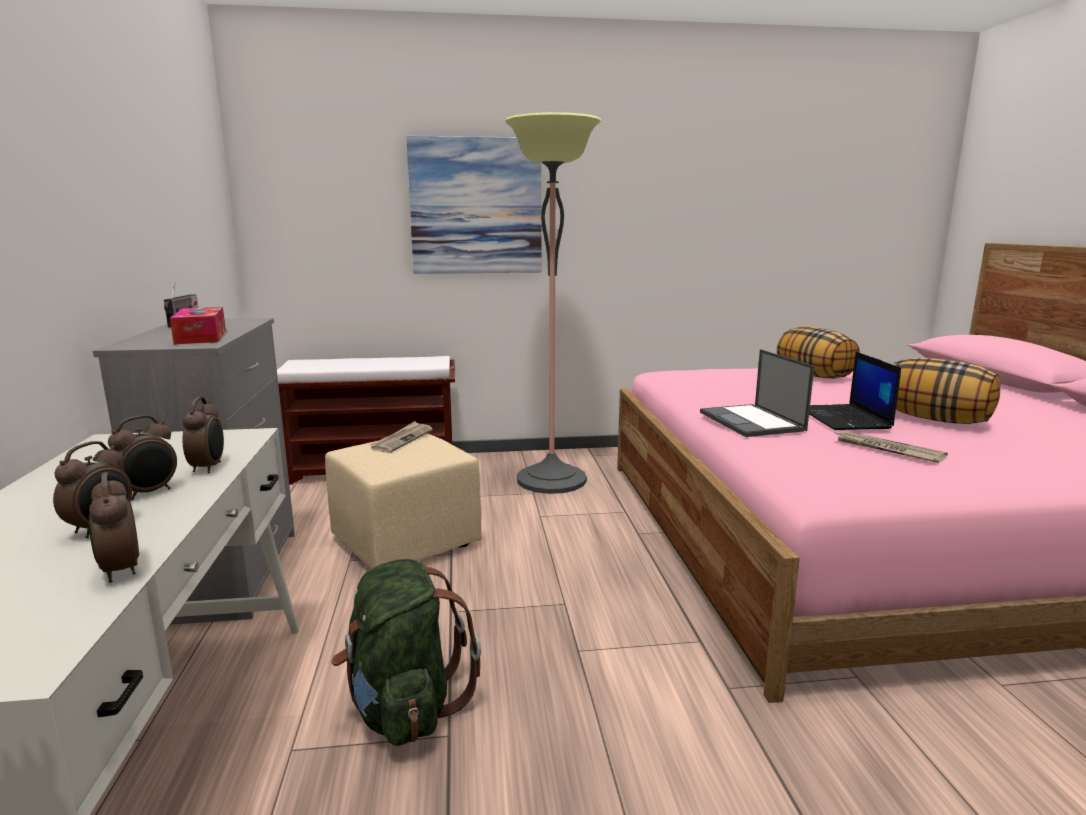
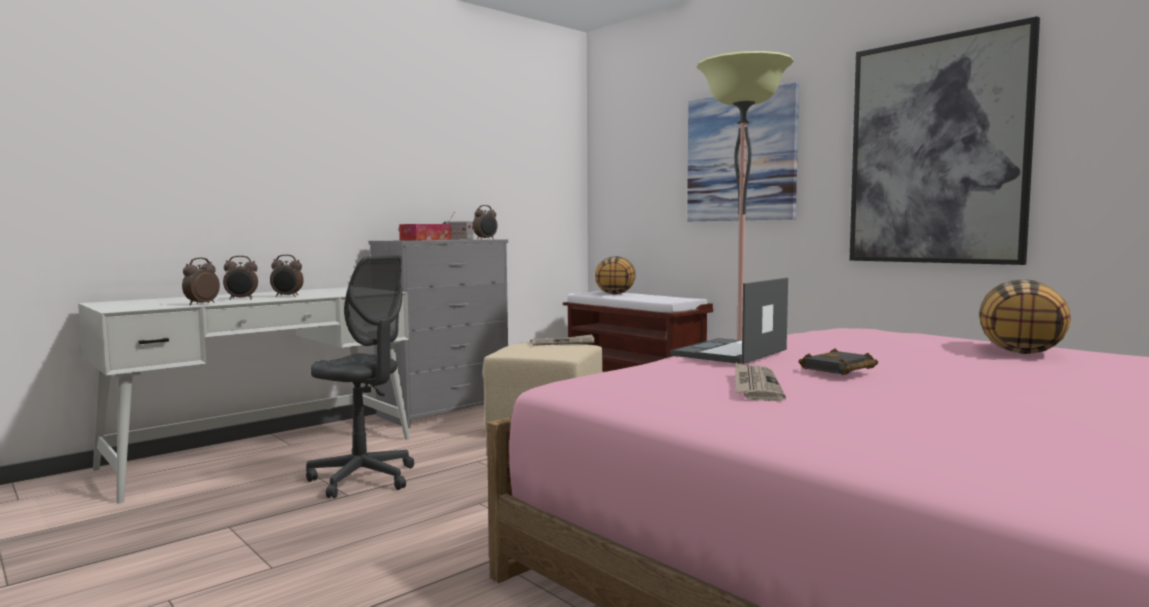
camera: 55 degrees right, 10 degrees down
(209, 467) = (329, 295): alarm clock -> alarm clock (486, 239)
(404, 707) = (363, 479): green backpack -> grey office chair
(663, 218) = (937, 151): none -> picture
(844, 418) = (839, 369): laptop -> black book
(936, 419) = (962, 392): pillow -> pillow (615, 293)

